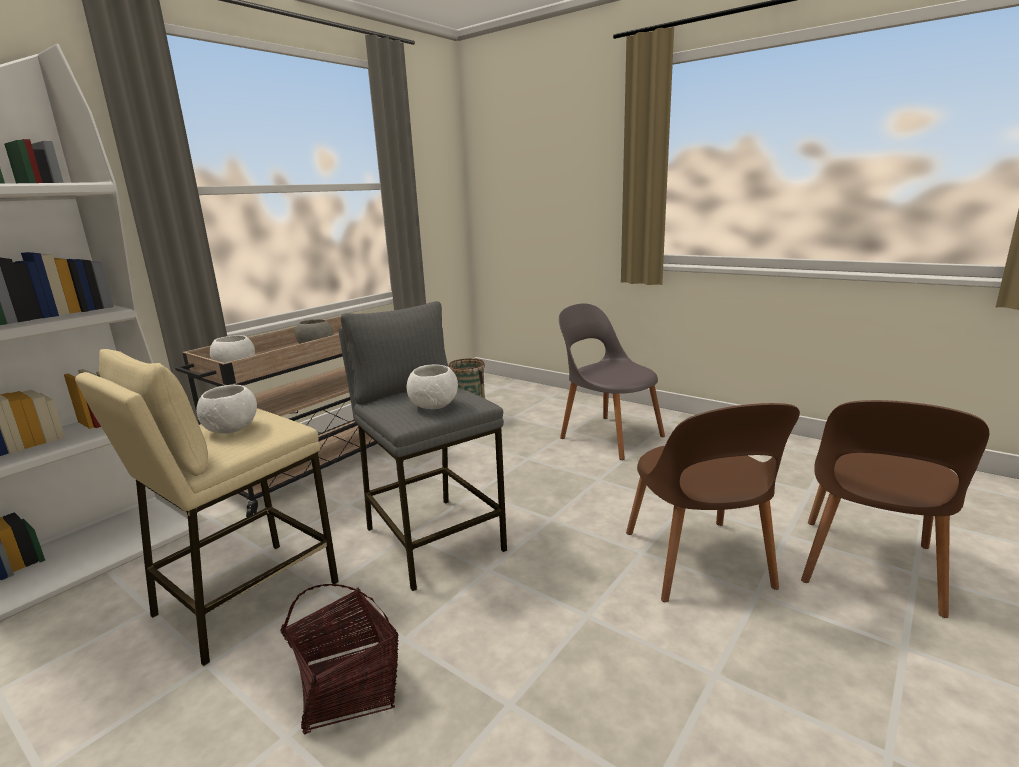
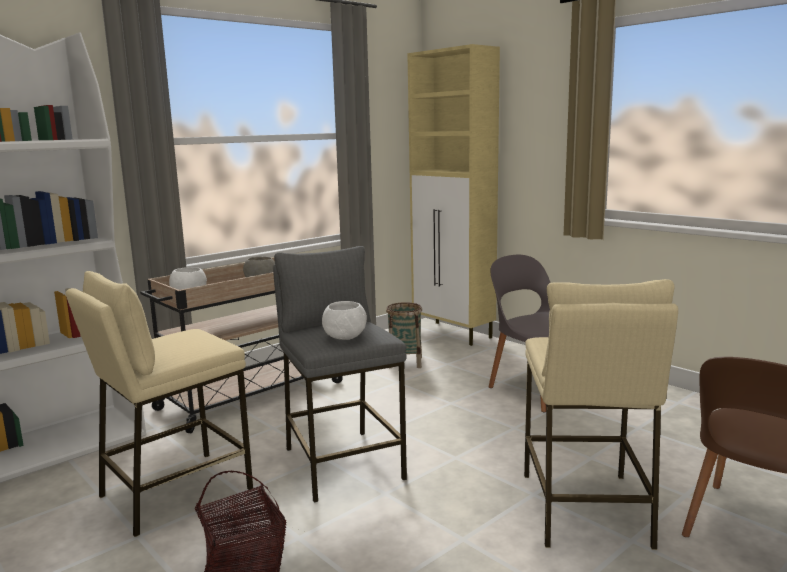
camera: 10 degrees right, 5 degrees down
(232, 429) = (177, 343): white bowl -> none
(509, 385) = (454, 333): none -> beige cabinet
(698, 563) = (584, 509): brown chair -> beige stool

